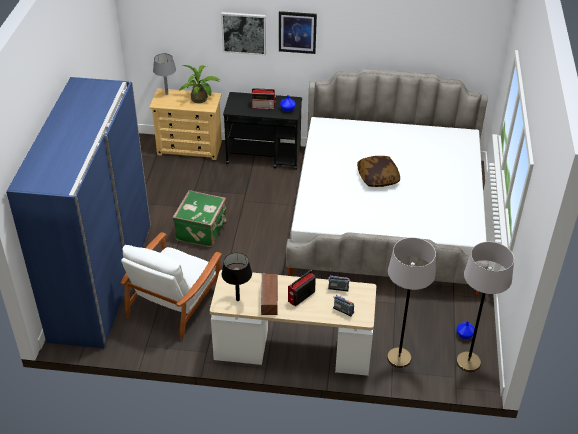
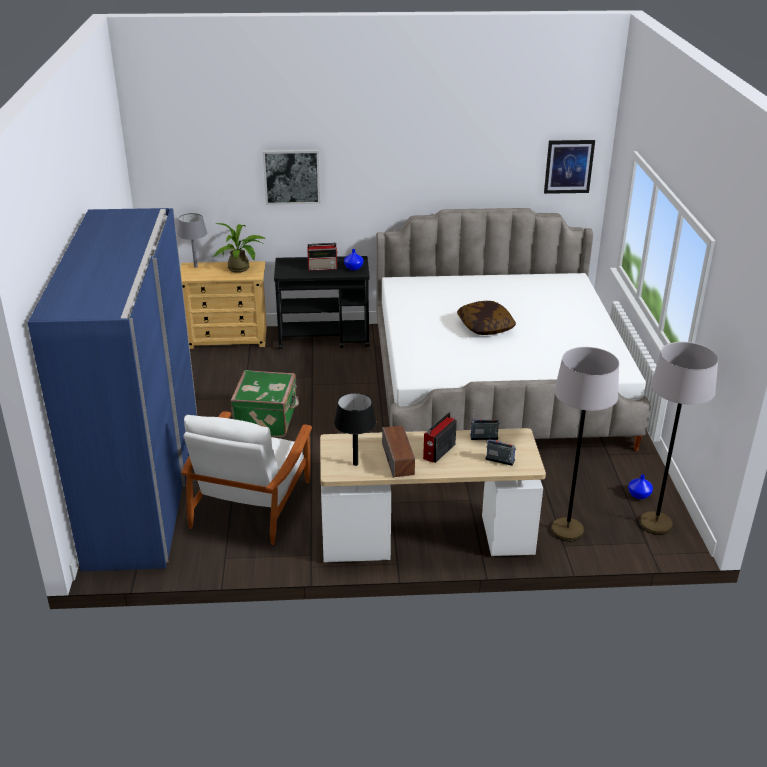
camera: 10 degrees left, 10 degrees down
(297, 32) = (358, 169): picture -> picture (568, 166)

